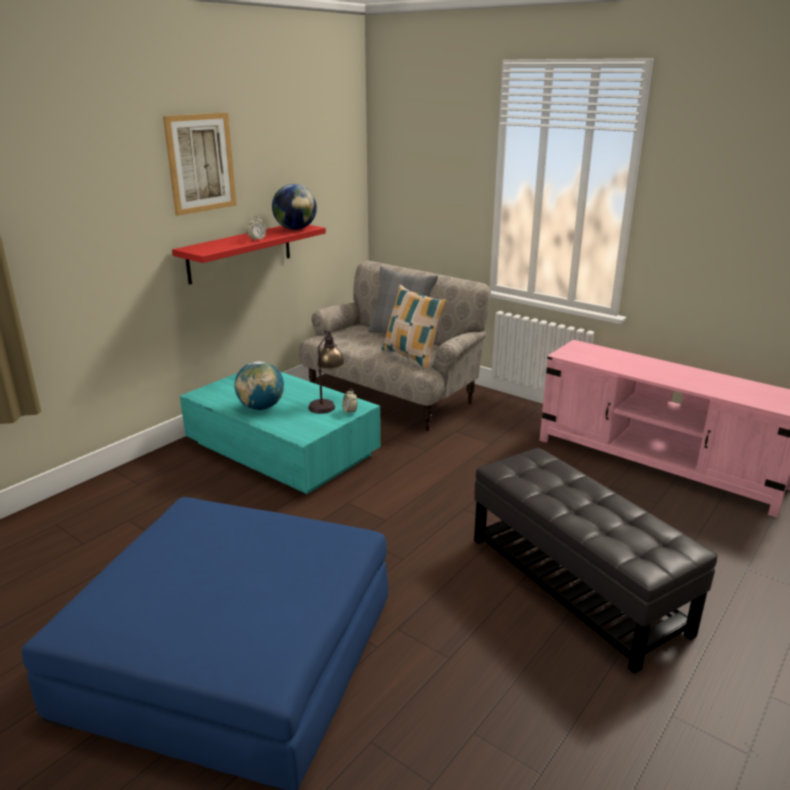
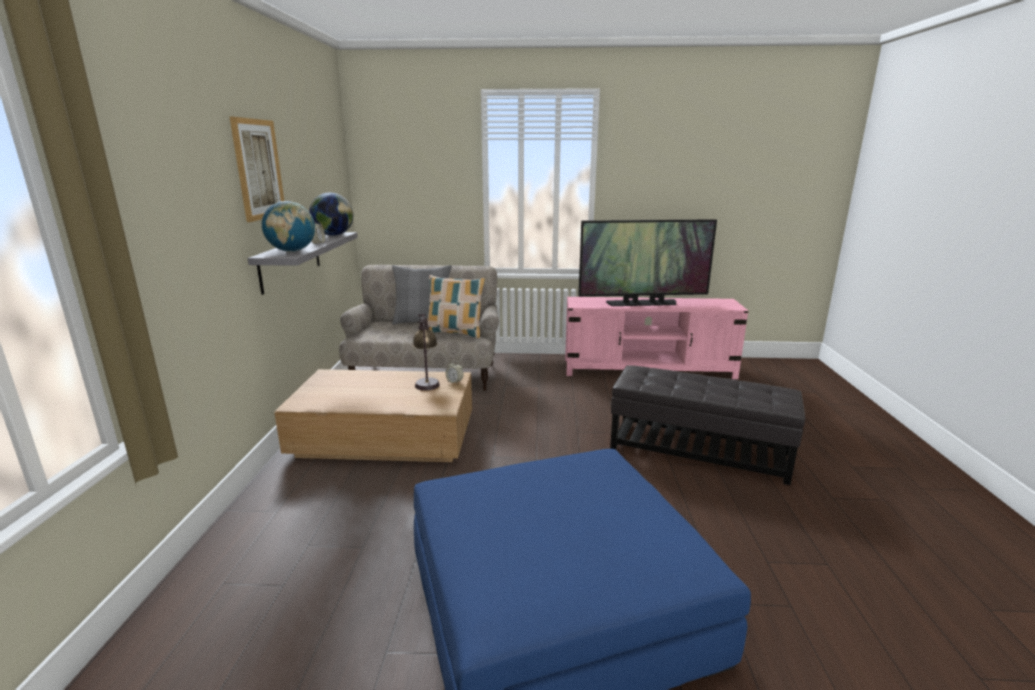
camera: 35 degrees left, 5 degrees down
(240, 252) = (290, 261): red shelf -> grey shelf
(261, 407) = (373, 399): globe -> globe (292, 251)
(282, 449) = (385, 437): turquoise coffee table -> brown coffee table
(654, 371) = (642, 303): none -> television

